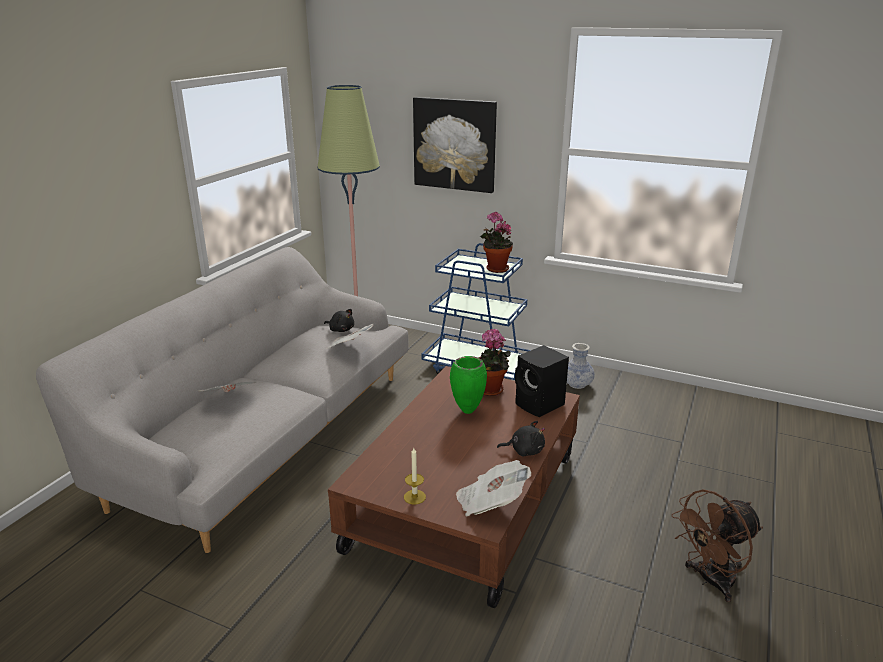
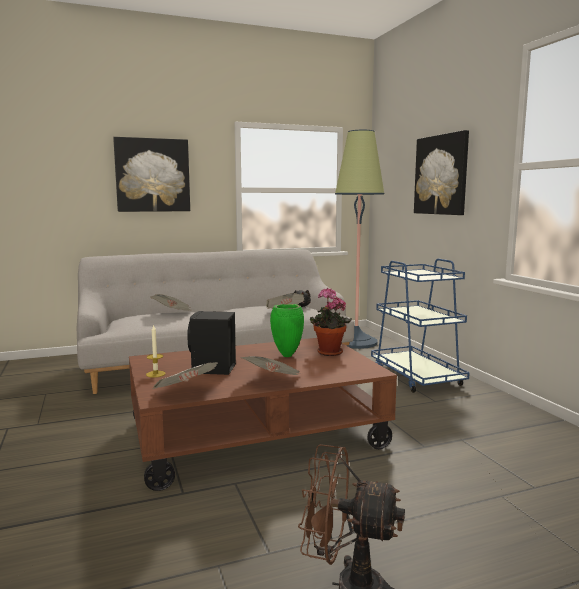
camera: 45 degrees right, 15 degrees down
(83, 193) = (152, 175): none -> picture
(495, 269) = (430, 276): potted plant -> none
(524, 450) = (273, 382): black plush toy -> newspaper
(540, 405) = (347, 369): black speaker -> black speaker (213, 369)
(577, 384) = (492, 412): vase -> none

